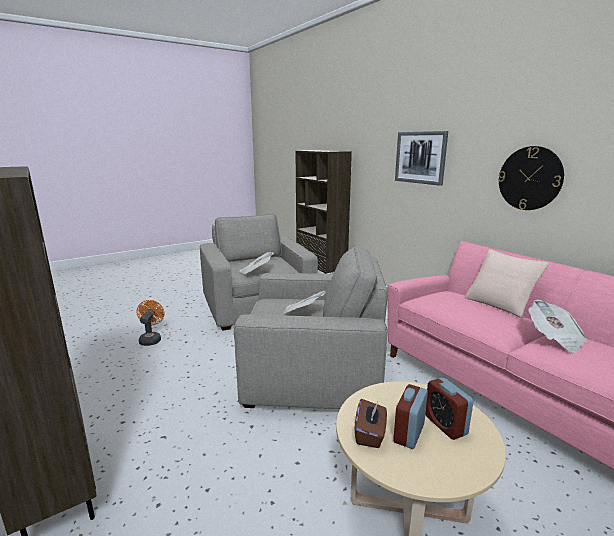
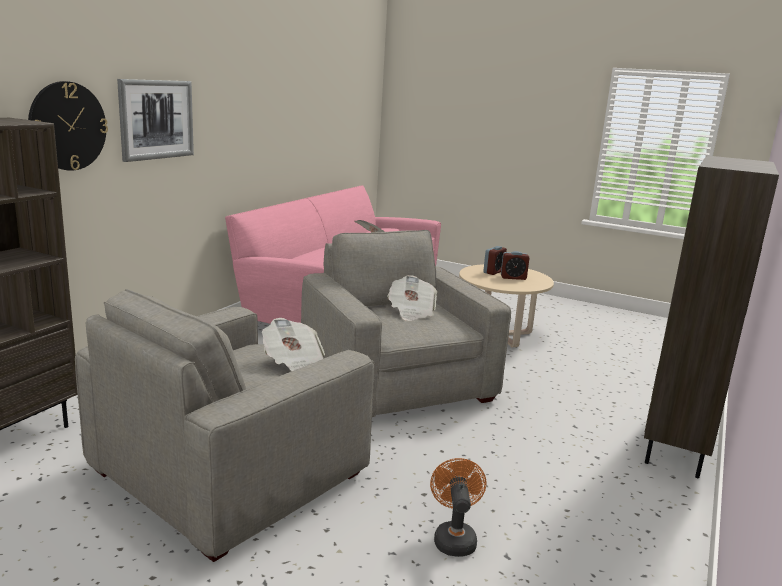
camera: 120 degrees left, 0 degrees up
(151, 339) = (454, 538): orange fan -> orange fan turned 120 degrees clockwise
(370, 434) = (528, 284): brown tissue box -> none
(500, 303) = (313, 247): beige pillow -> none
(530, 178) = (262, 131): wall clock -> wall clock (68, 126)

